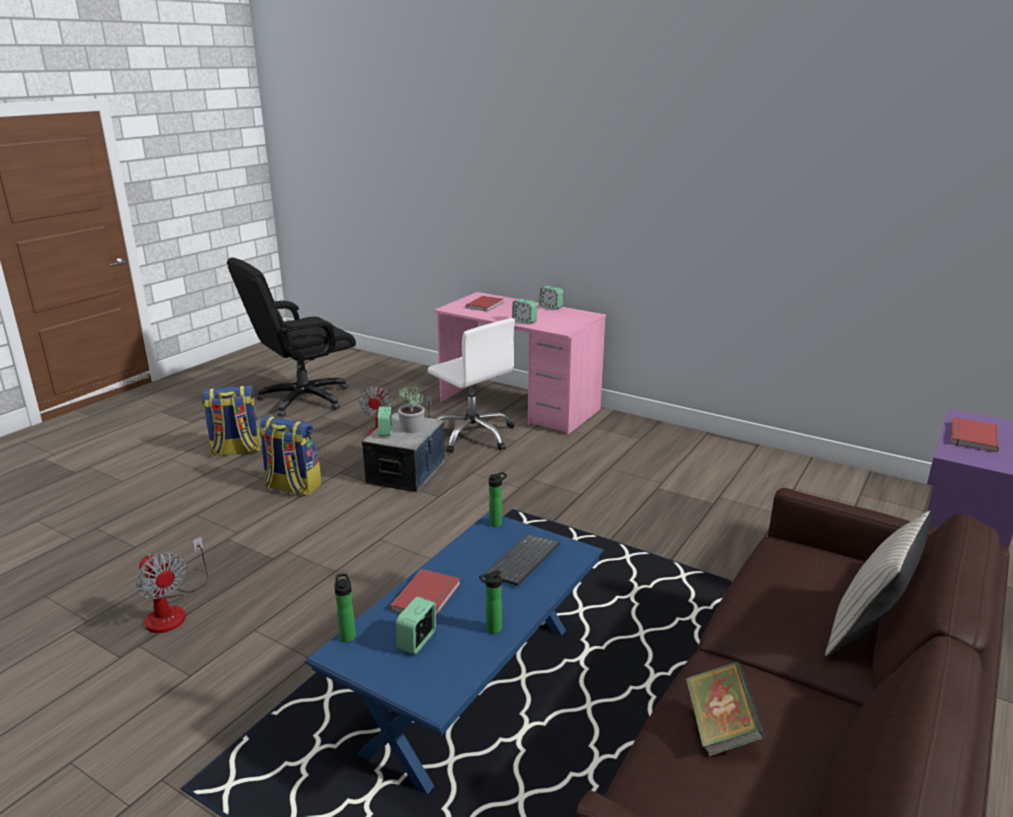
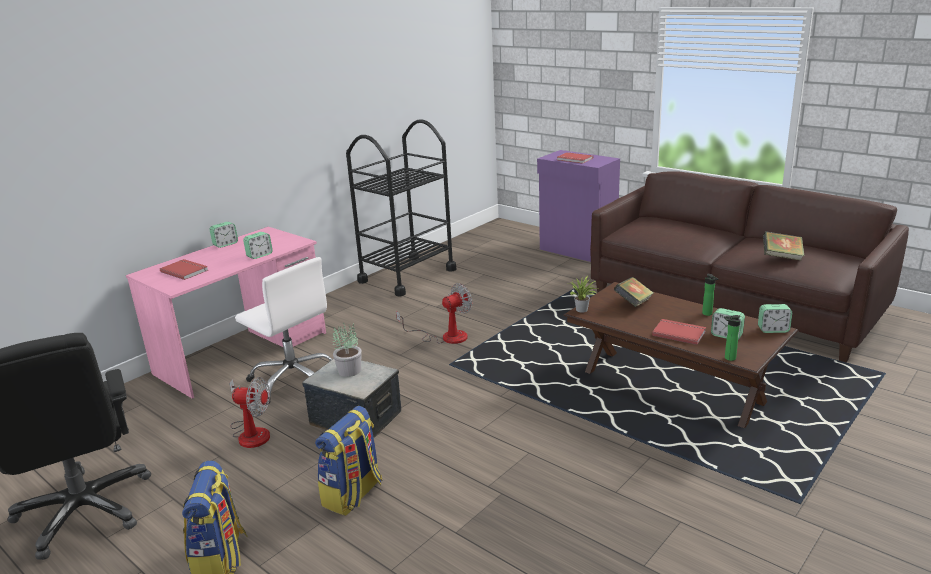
camera: 80 degrees left, 0 degrees up
(173, 610) = (587, 551): fan -> fan (445, 337)
(385, 432) = (351, 385): alarm clock -> alarm clock (773, 330)
(471, 688) = (672, 387): blue coffee table -> brown coffee table
(473, 435) = (294, 380): white office chair -> white office chair turned 75 degrees clockwise
(497, 523) = (582, 310): bottle -> potted plant
(523, 562) = (633, 303): keyboard -> book
(738, 460) = (407, 275): none -> black cart
(868, 630) = (697, 225): beige pillow -> none

